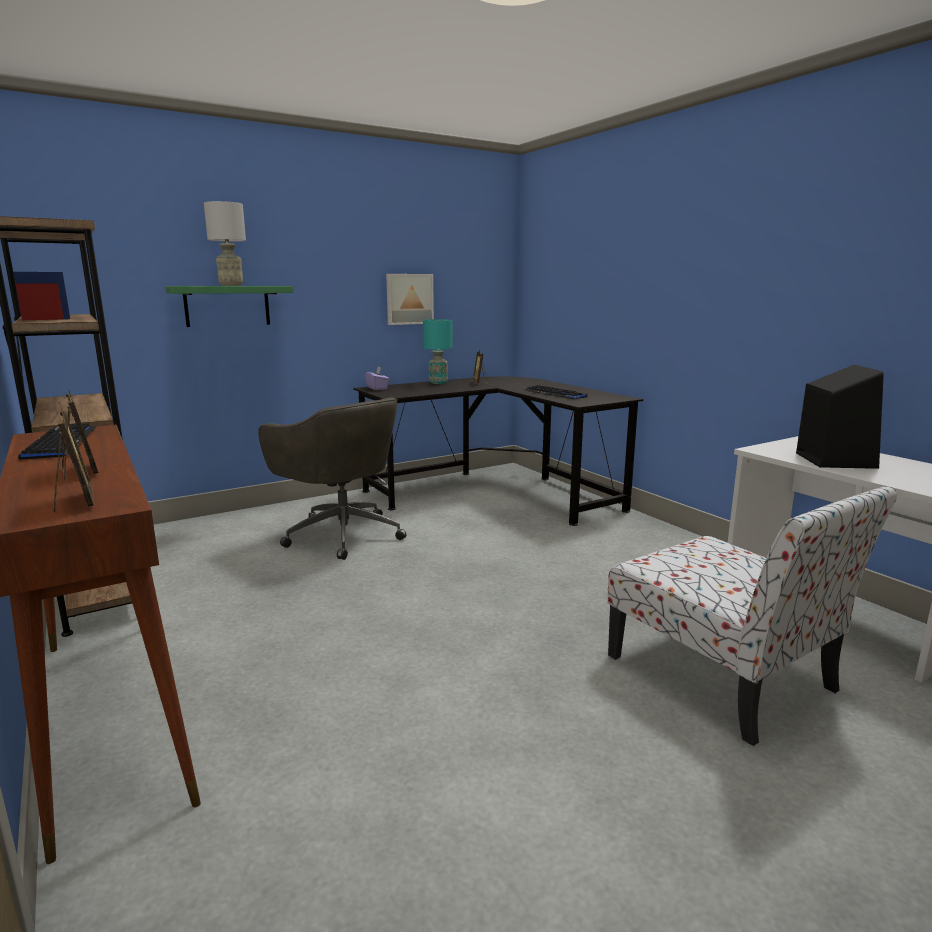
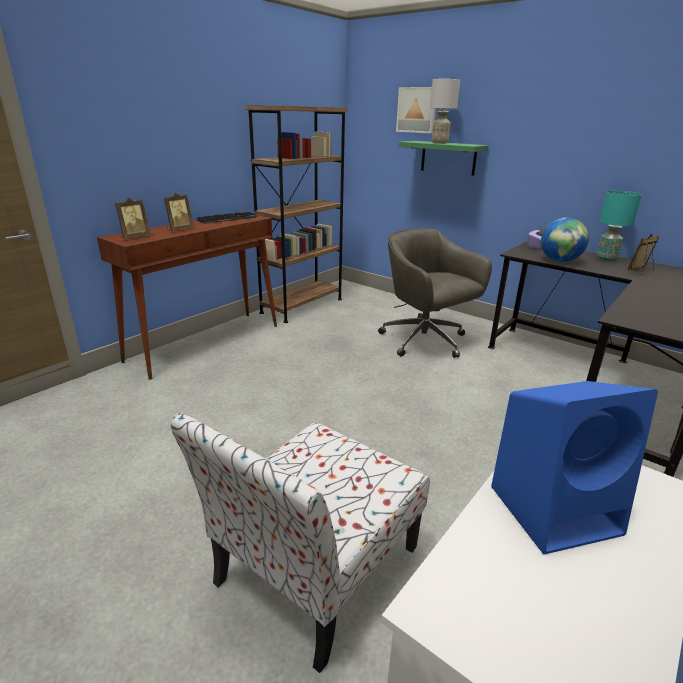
camera: 70 degrees right, 10 degrees up
(342, 534) = (425, 341): grey office chair -> grey office chair turned 120 degrees clockwise
(409, 299) = (611, 167): picture -> picture (417, 110)
(430, 391) = (559, 261): none -> globe
(555, 394) = (653, 305): keyboard -> none
(833, 460) = (556, 508): black speaker -> blue speaker

